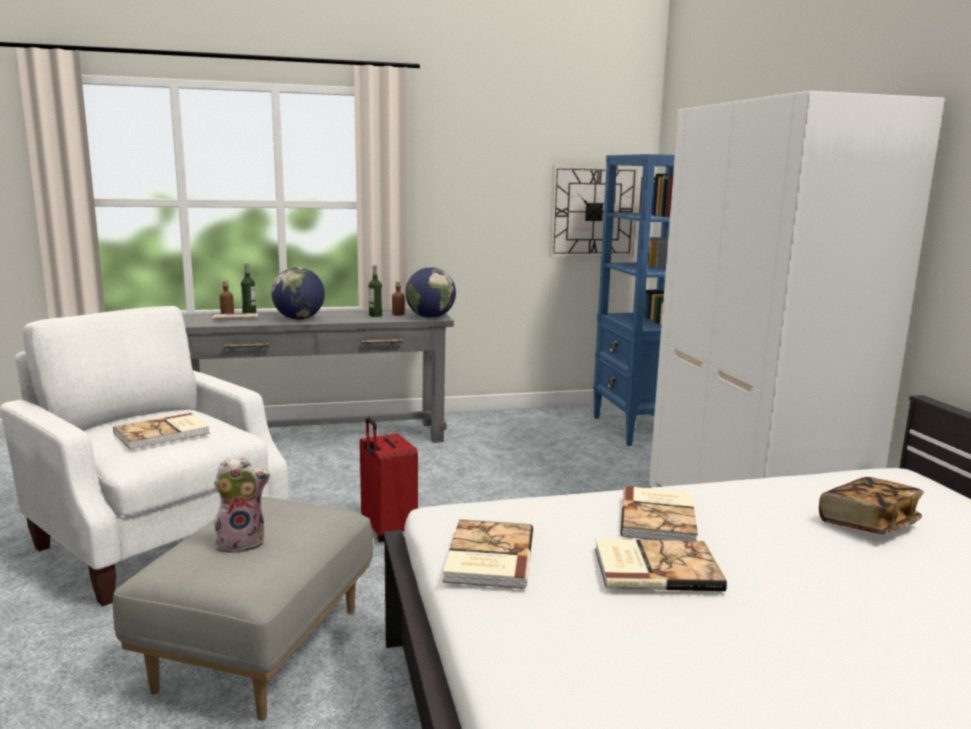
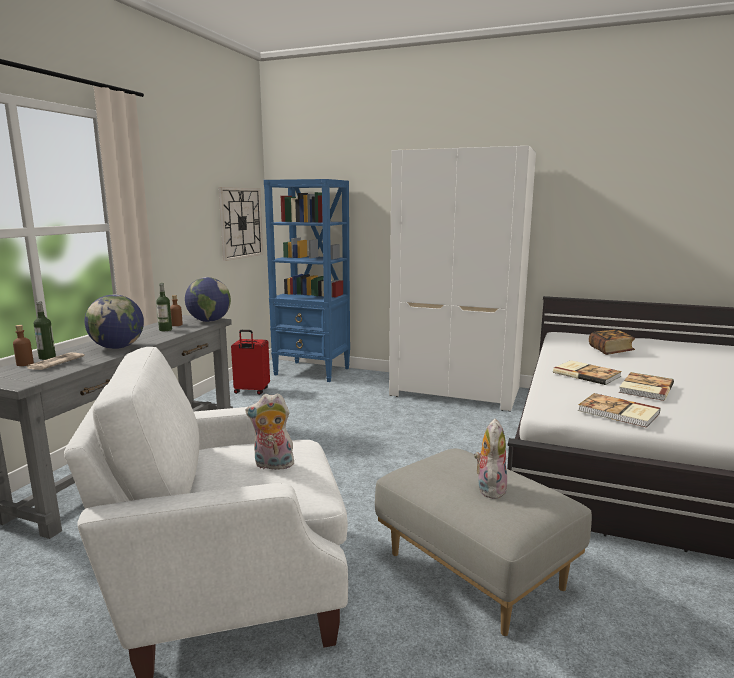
camera: 55 degrees left, 0 degrees up
(163, 434) = (272, 465): book -> plush toy
(387, 531) = (349, 482): red suitcase -> red suitcase (251, 391)

